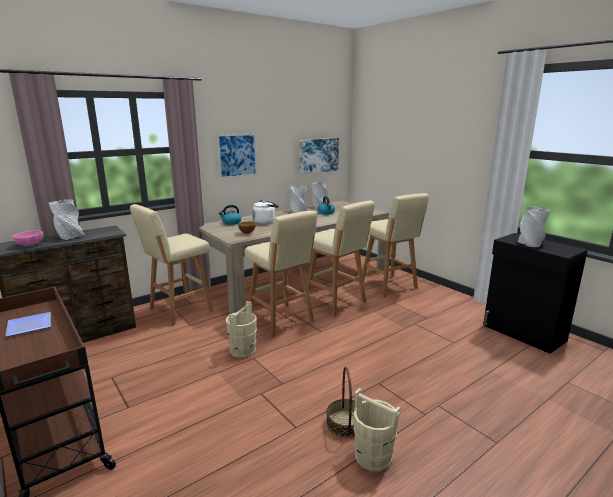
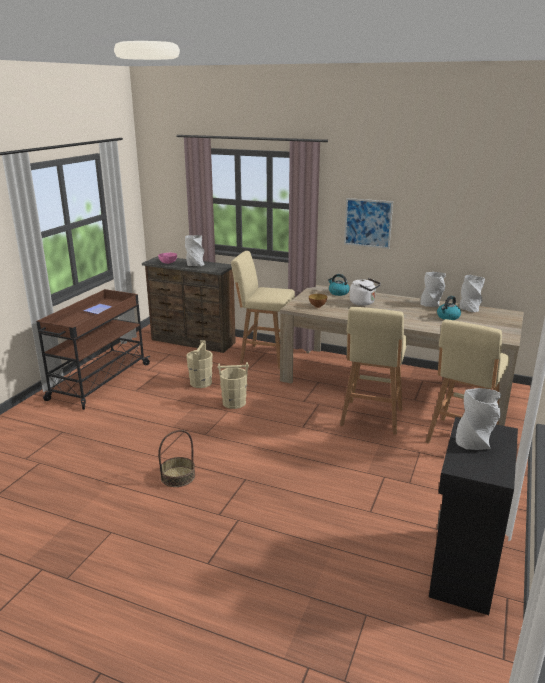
camera: 60 degrees right, 5 degrees up
(281, 320) = (299, 402): beige stool -> none
(318, 155) = (489, 241): picture -> none
(373, 456) = (148, 498): beige bucket -> beige bucket (201, 382)

